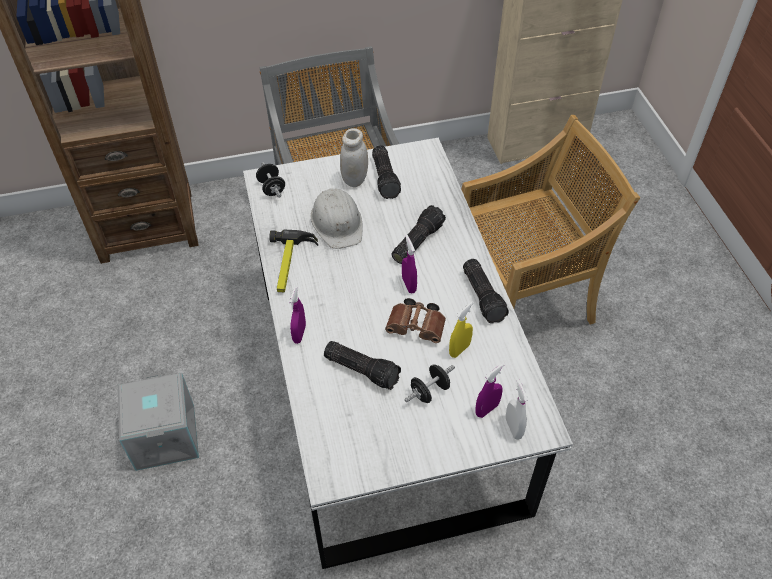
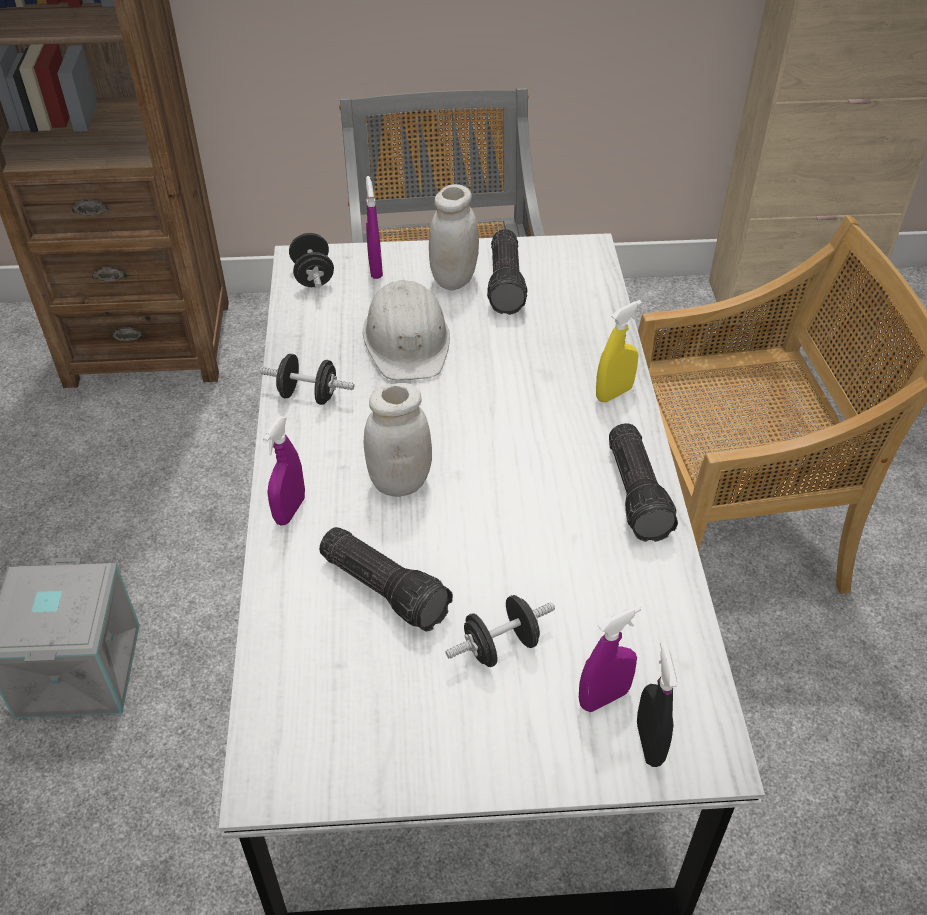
camera: 10 degrees right, 5 degrees down
(290, 264) = (308, 395): hammer -> black dumbbell
(355, 309) = (400, 482): none -> white jar
(409, 285) = (506, 455): purple spray bottle -> purple spray bottle (375, 269)
(416, 241) = (536, 386): flashlight -> none
(418, 328) = (505, 530): brown binoculars -> none
(459, 349) = (573, 579): yellow spray bottle -> yellow spray bottle (614, 393)
(513, 428) = (649, 743): white spray bottle -> black spray bottle

